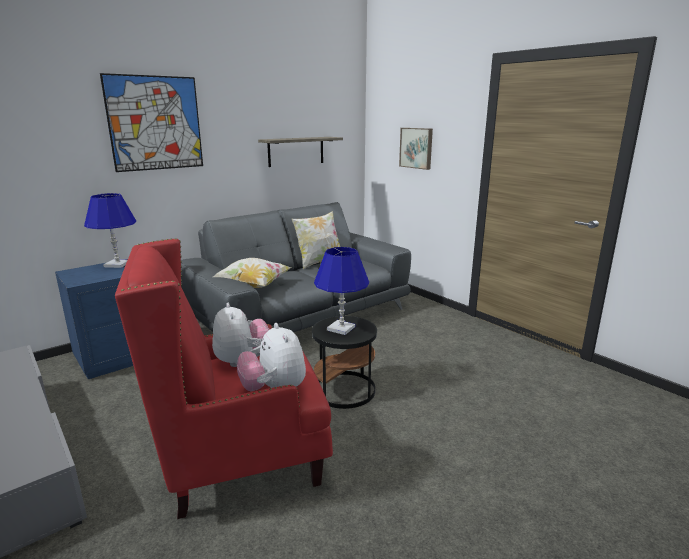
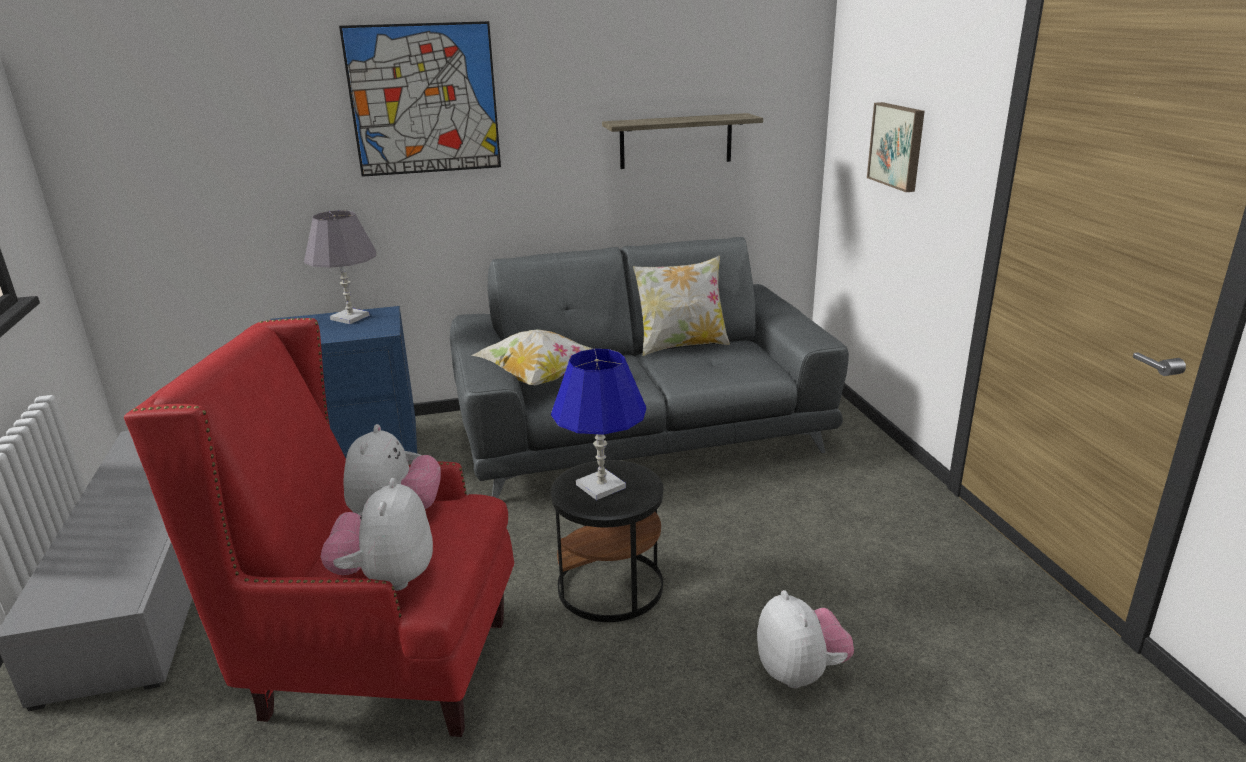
camera: 25 degrees right, 5 degrees up
(117, 264) = (350, 317): blue table lamp -> grey table lamp
(468, 404) = (800, 673): none -> plush toy

